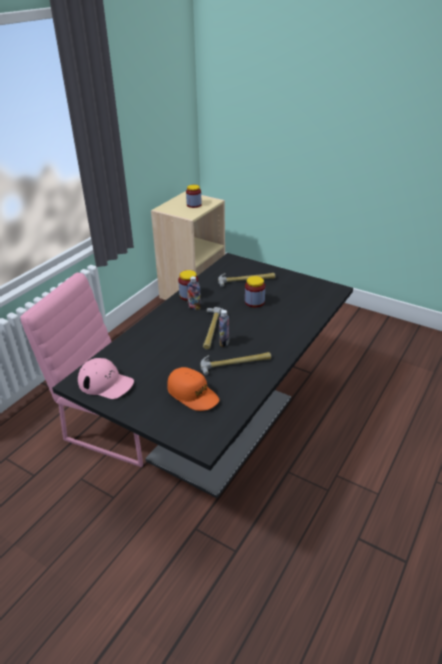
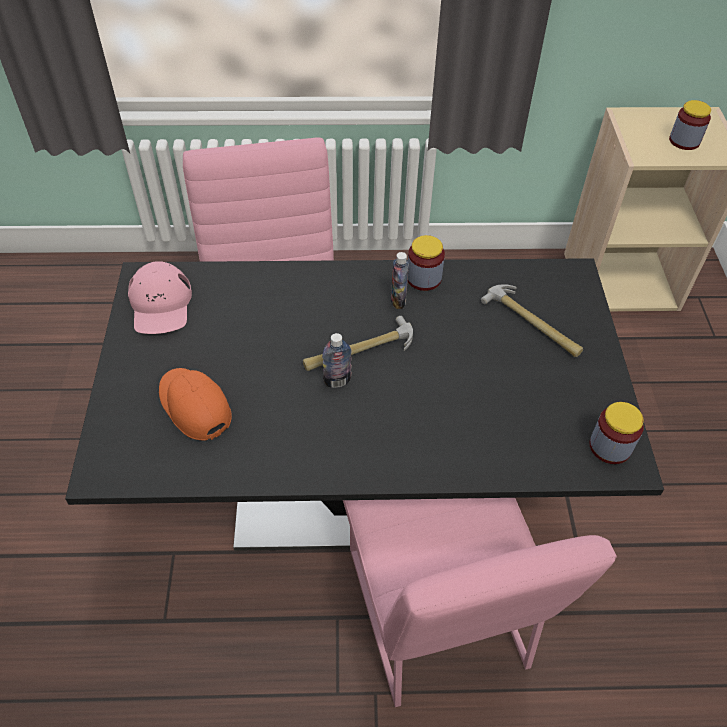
camera: 55 degrees right, 15 degrees up
(193, 394) = (194, 406): orange cap -> orange cap turned 135 degrees clockwise
(235, 363) = (296, 420): hammer -> none
(254, 302) = (478, 365): jar -> jar (610, 446)
(310, 433) = (436, 612): none -> pink chair

